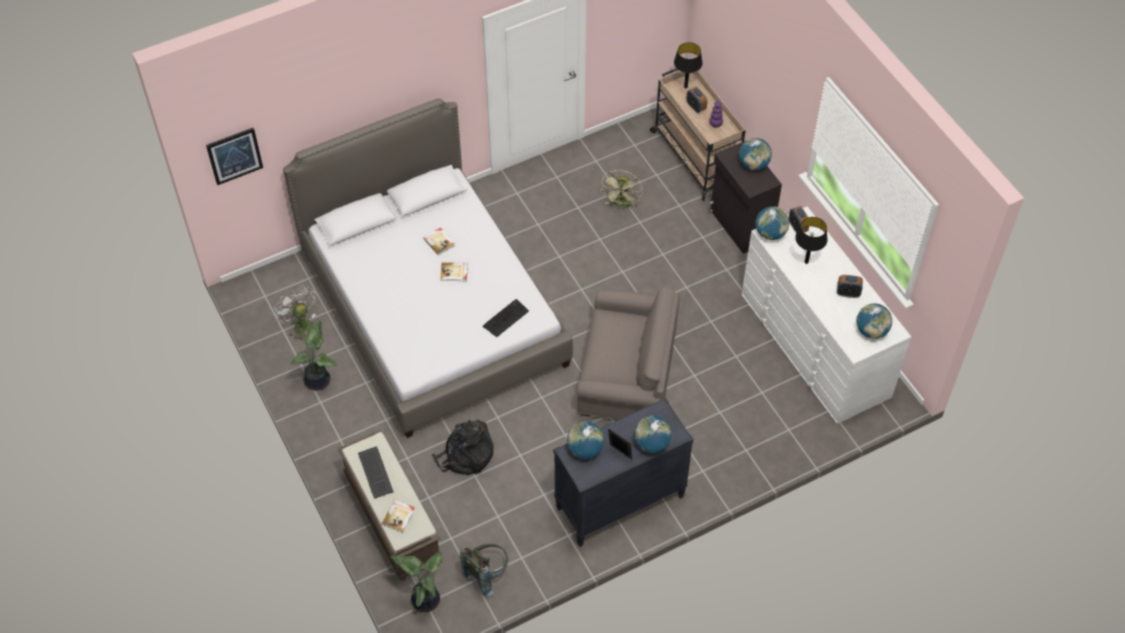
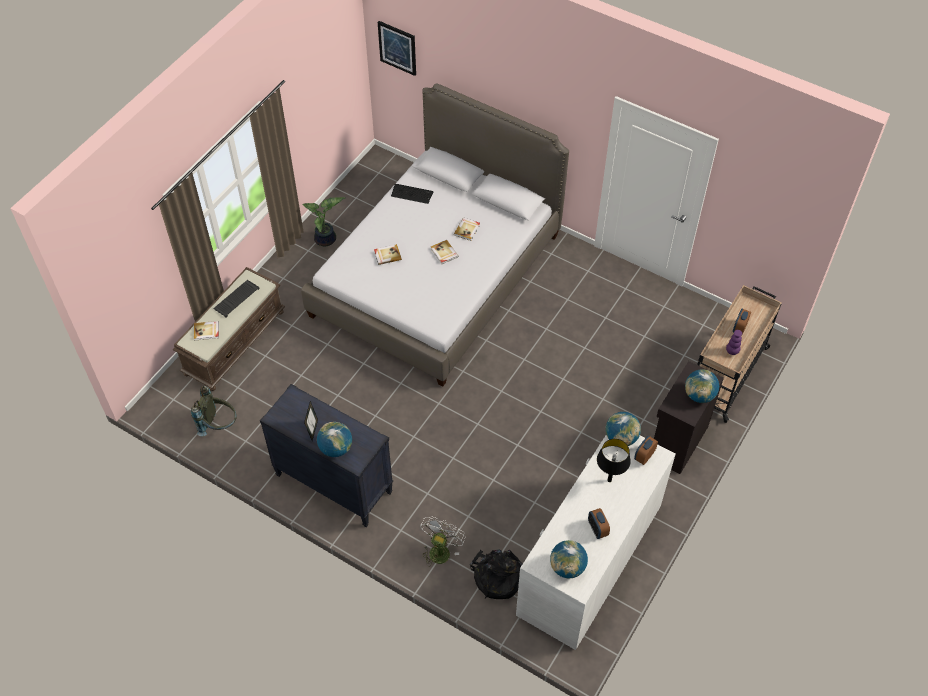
camera: 60 degrees right, 0 degrees up
(300, 325) = (367, 205): white fan -> white fan (440, 549)
(424, 318) = (387, 255): none -> book
(425, 598) = (177, 396): potted plant -> none
(465, 456) = (315, 360): black backpack -> black backpack (496, 577)
(506, 318) = (423, 306): keyboard -> keyboard (412, 194)
(585, 449) = (303, 405): globe -> none
(622, 205) = (632, 346): green fan -> none
(626, 375) = (460, 431): grey armchair -> none
(685, 87) = (756, 310): black table lamp -> none

